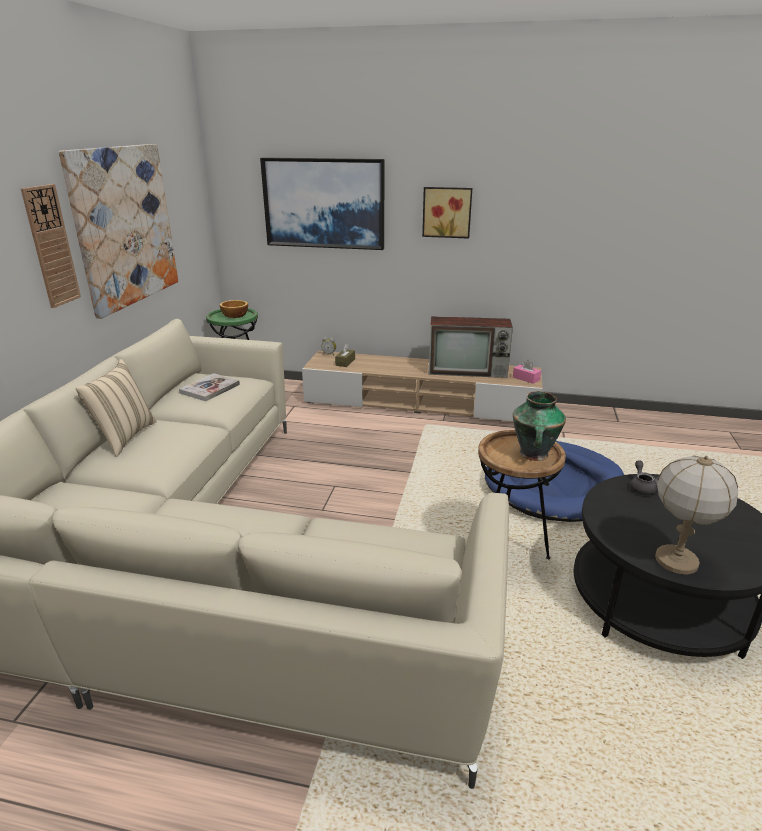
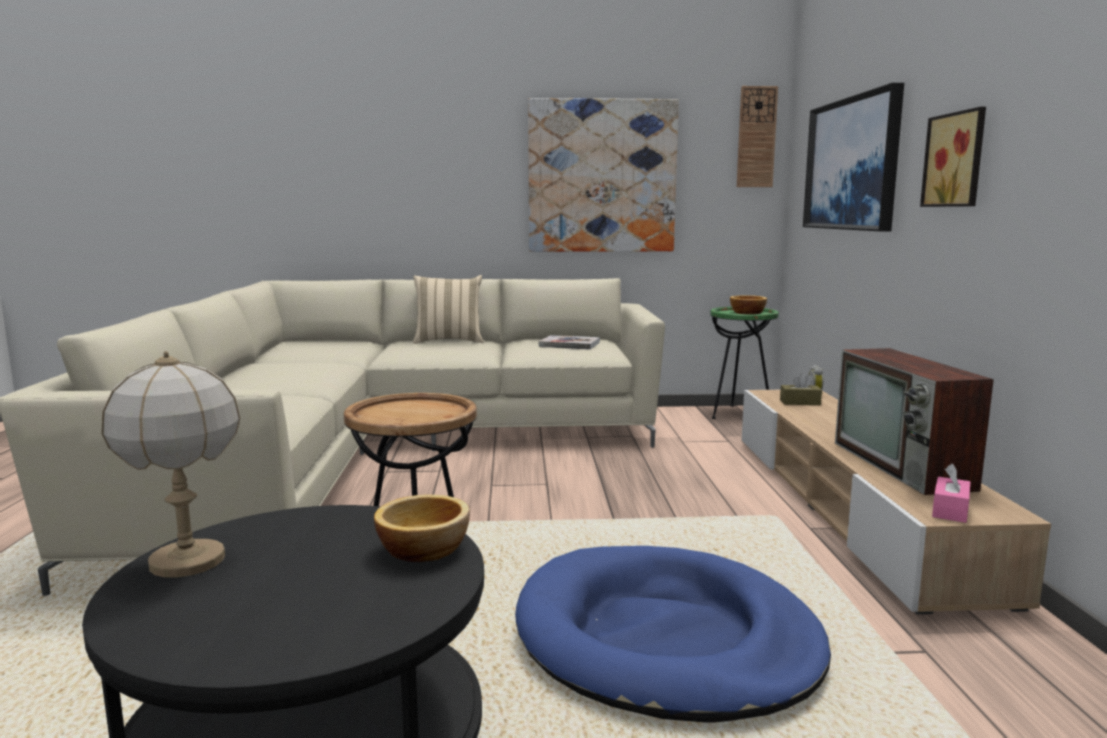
camera: 75 degrees right, 15 degrees down
(51, 246) = (494, 176): wall clock -> wall clock (756, 137)
(534, 455) = (404, 417): vase -> none
(642, 487) = (424, 548): grey teapot -> bowl

